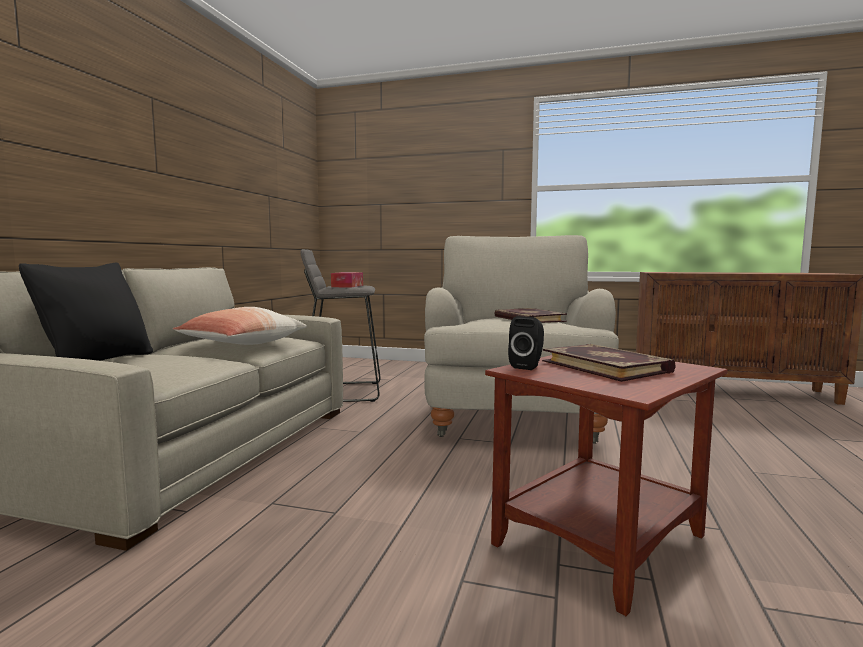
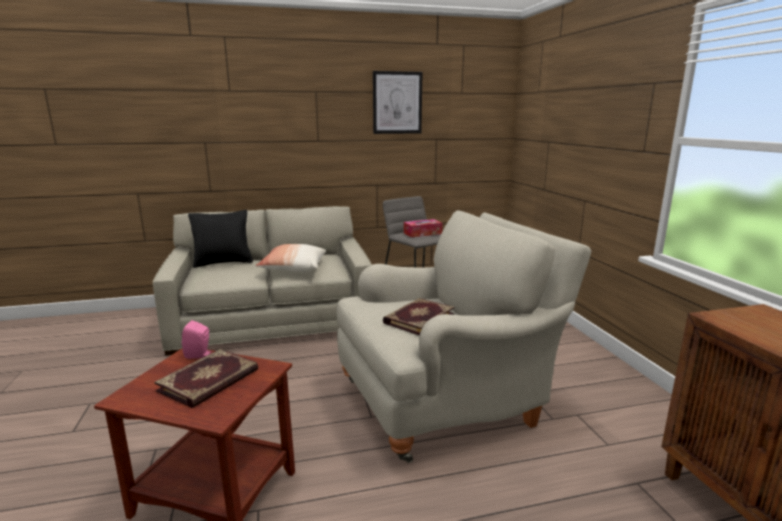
camera: 60 degrees right, 10 degrees up
(237, 142) = (397, 103): none -> picture
(527, 366) = (199, 355): black speaker -> pink speaker

